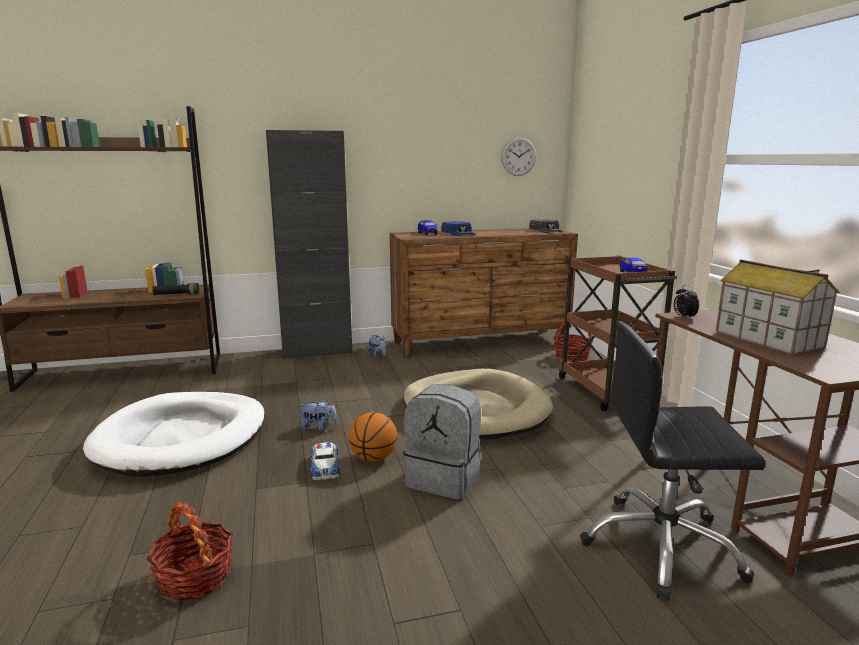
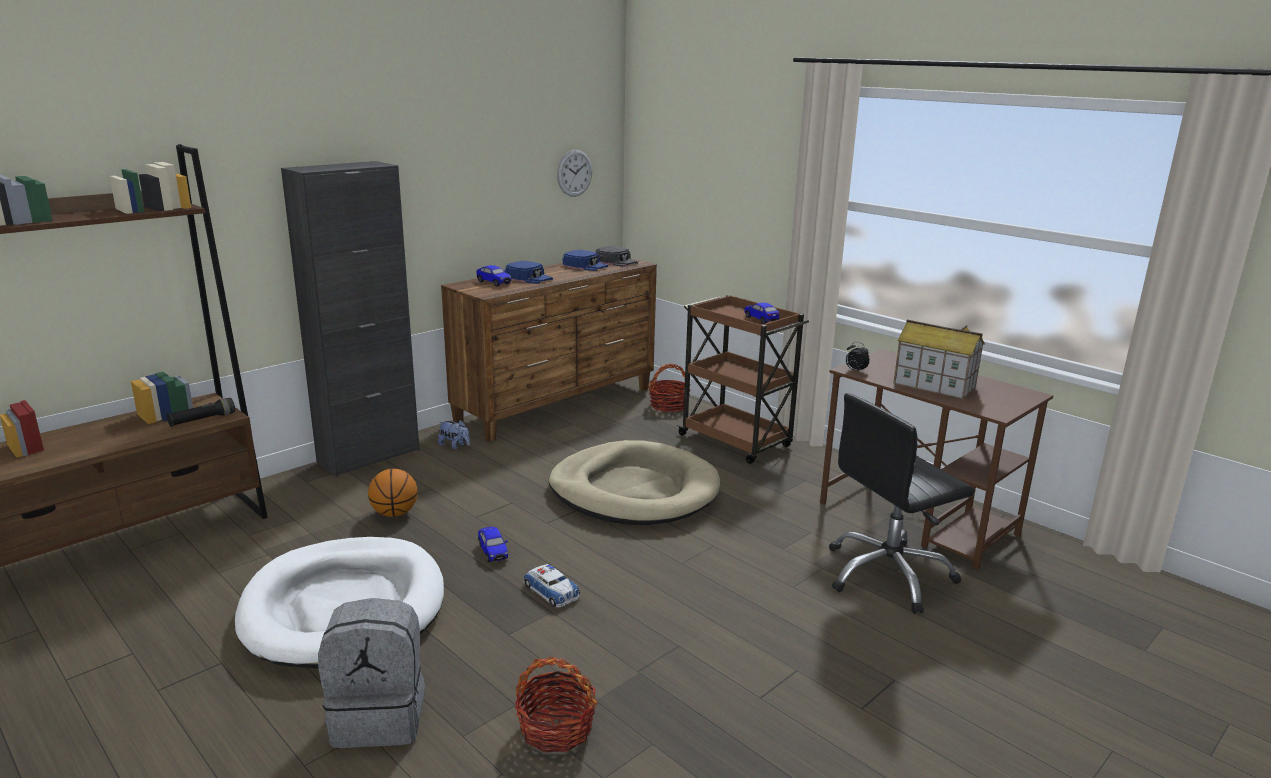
camera: 30 degrees left, 5 degrees up
(318, 427) = (493, 552): plush toy -> toy car
(374, 458) = (590, 568): basketball -> basketball (395, 513)
(444, 478) = (677, 569): grey backpack -> grey backpack (380, 717)
(516, 231) = (585, 265): none -> blue cap

